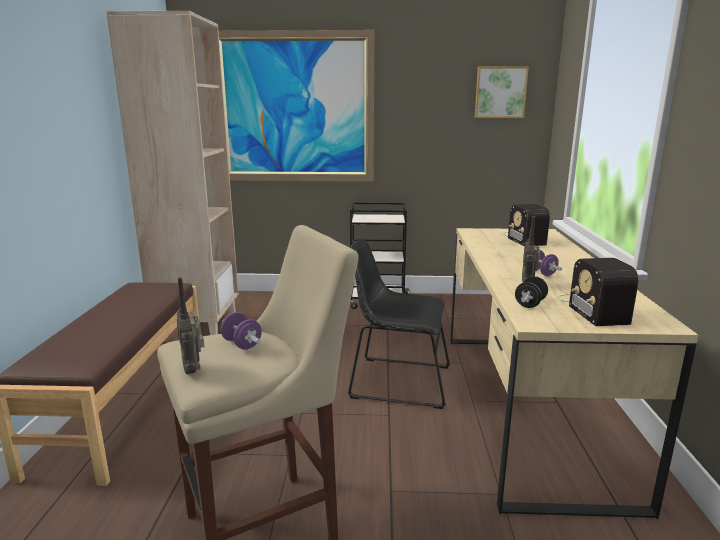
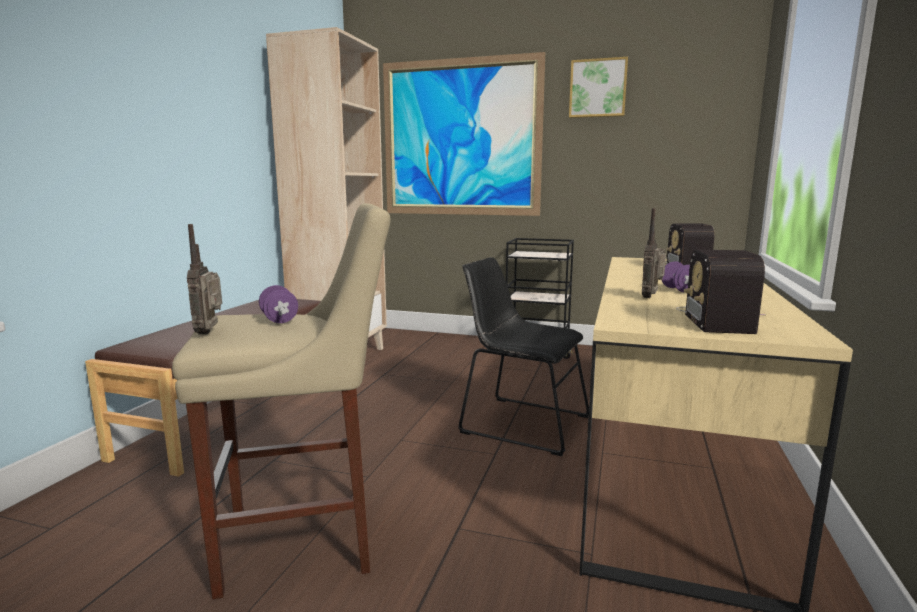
camera: 15 degrees right, 5 degrees down
(500, 92) = (689, 114): picture -> picture (598, 88)
(530, 304) = (635, 310): black dumbbell -> none

